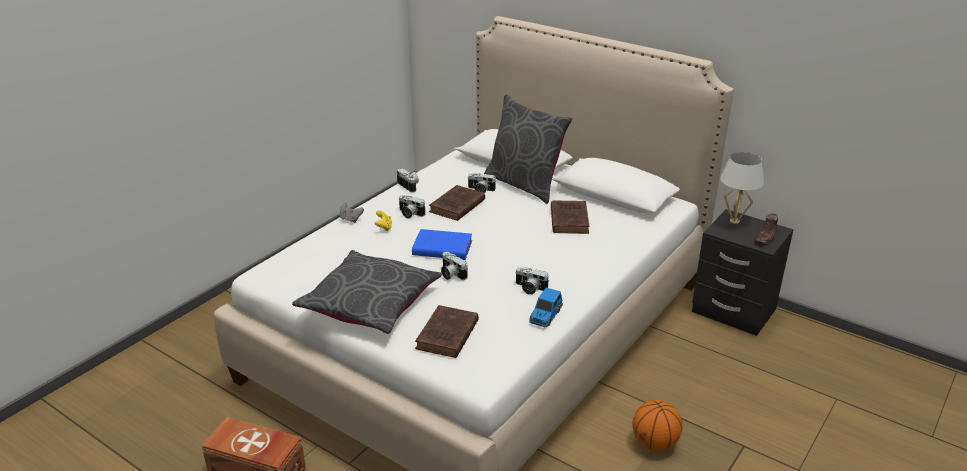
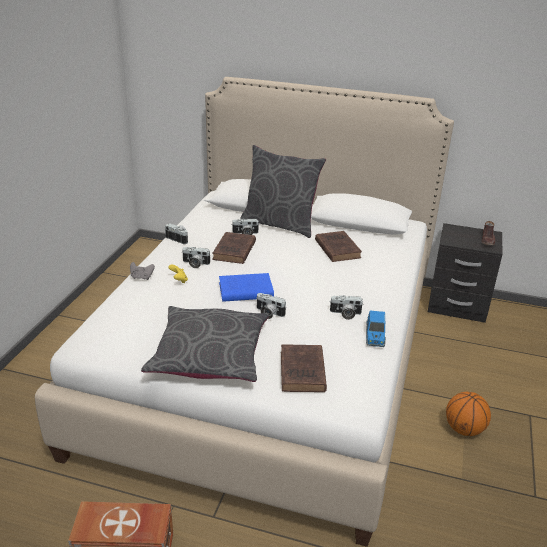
camera: 20 degrees left, 0 degrees up
(734, 221) = (456, 231): white table lamp -> none

